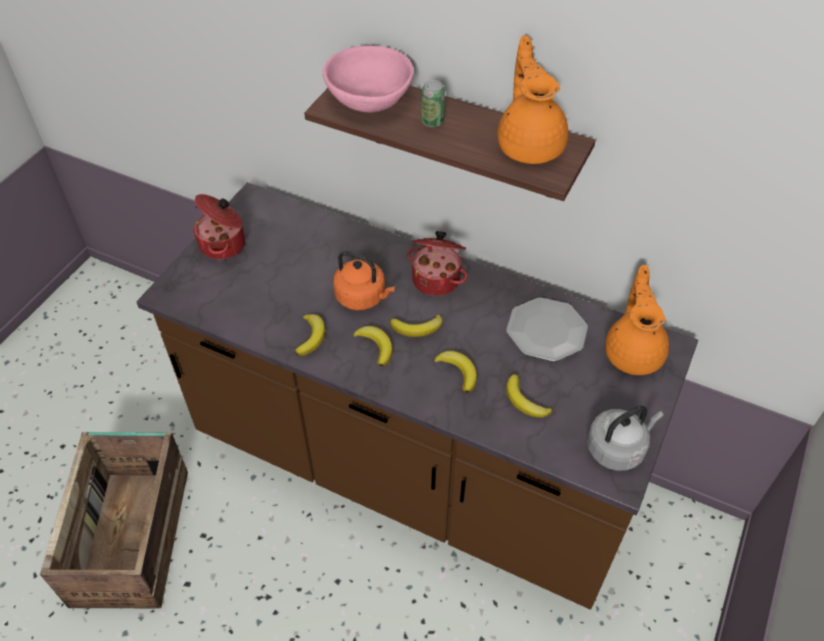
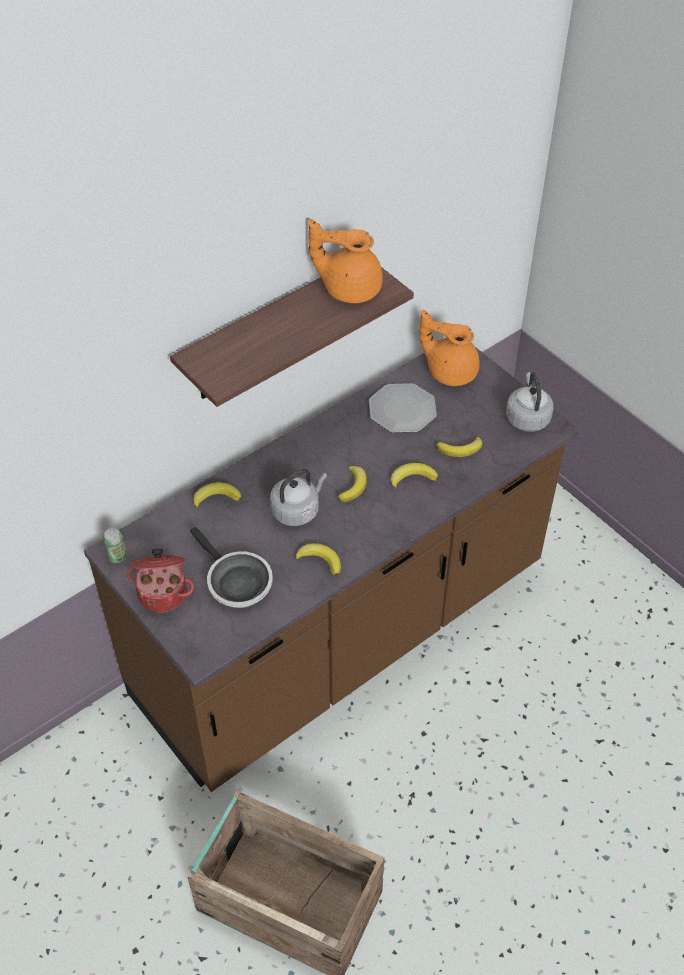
camera: 65 degrees left, 0 degrees up
(256, 286) = (236, 582): none -> frying pan
(363, 297) = (297, 510): orange kettle -> grey kettle
(369, 101) = (230, 356): pink bowl -> none
(375, 346) = (357, 520): banana -> banana (216, 497)
(432, 122) = (285, 329): can -> can (117, 556)
(437, 279) = (307, 454): cooking pot -> none

